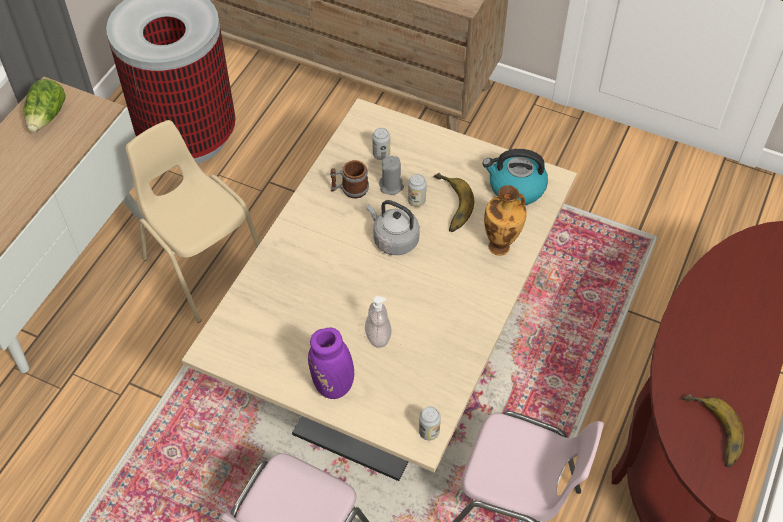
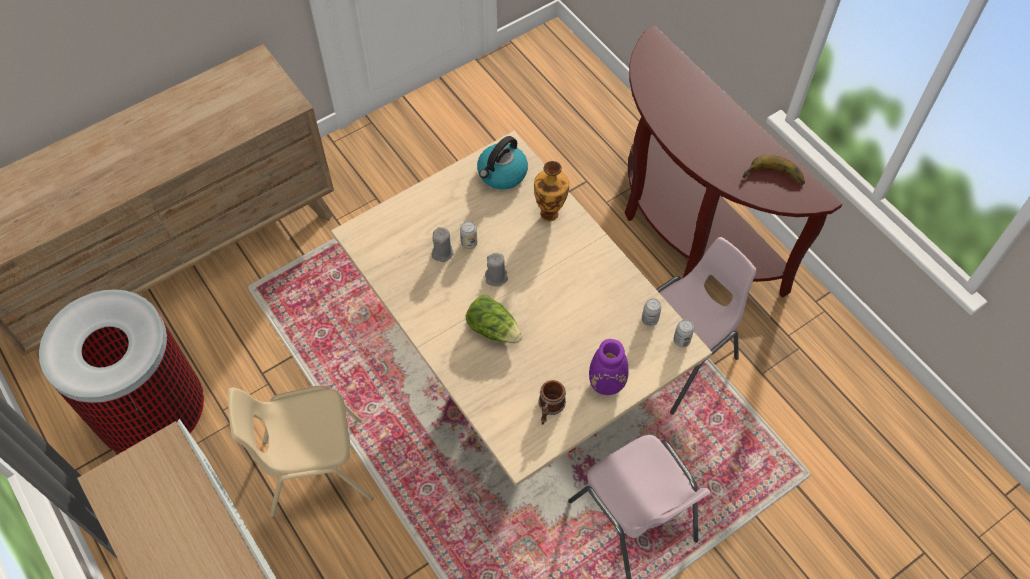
camera: 60 degrees left, 5 degrees up
(47, 117) = (136, 494): lettuce -> lettuce (493, 328)
(349, 190) = (425, 283): mug -> mug (549, 408)
(378, 336) = (579, 332): soap dispenser -> none
(381, 154) = (405, 243): can -> can (649, 320)
(393, 240) = (496, 277): grey kettle -> grey candle
(447, 206) = (488, 225): banana -> none

